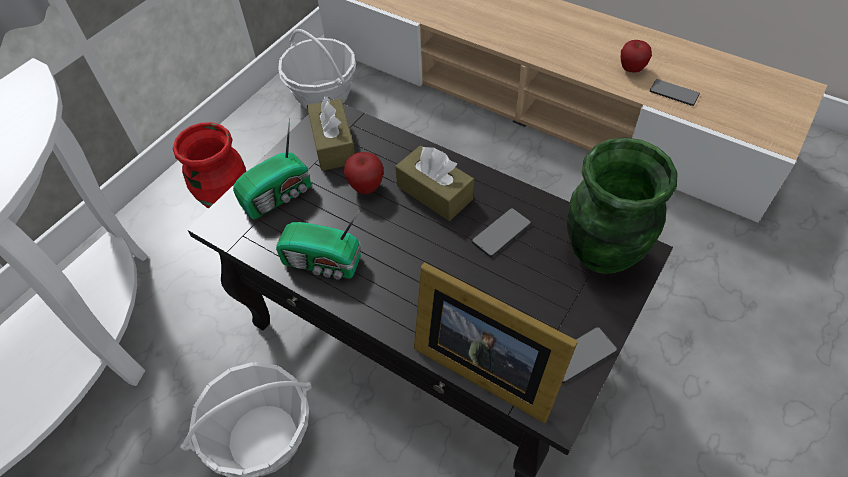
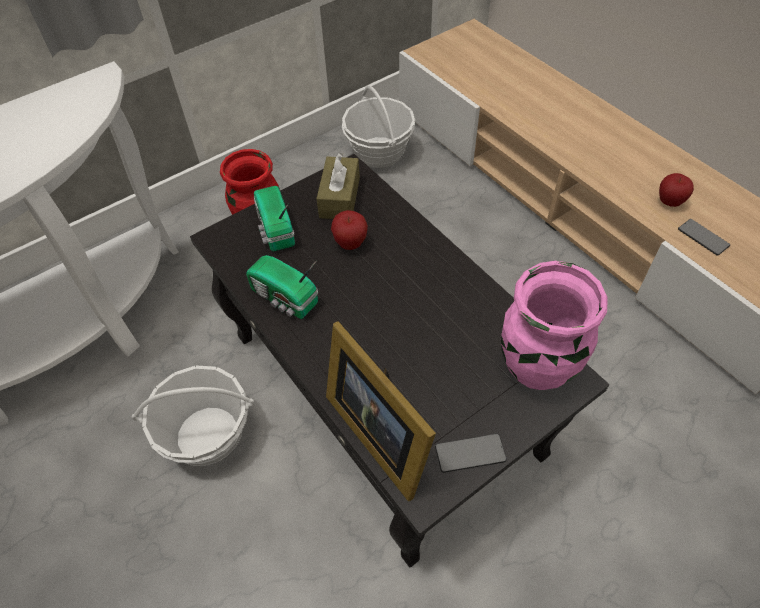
camera: 20 degrees right, 0 degrees up
(279, 196) = (275, 230): radio -> radio turned 90 degrees clockwise
(434, 192) = (408, 266): brown tissue box -> none
(501, 233) = (450, 320): phone -> none
(601, 253) = (535, 368): green vase -> pink vase

